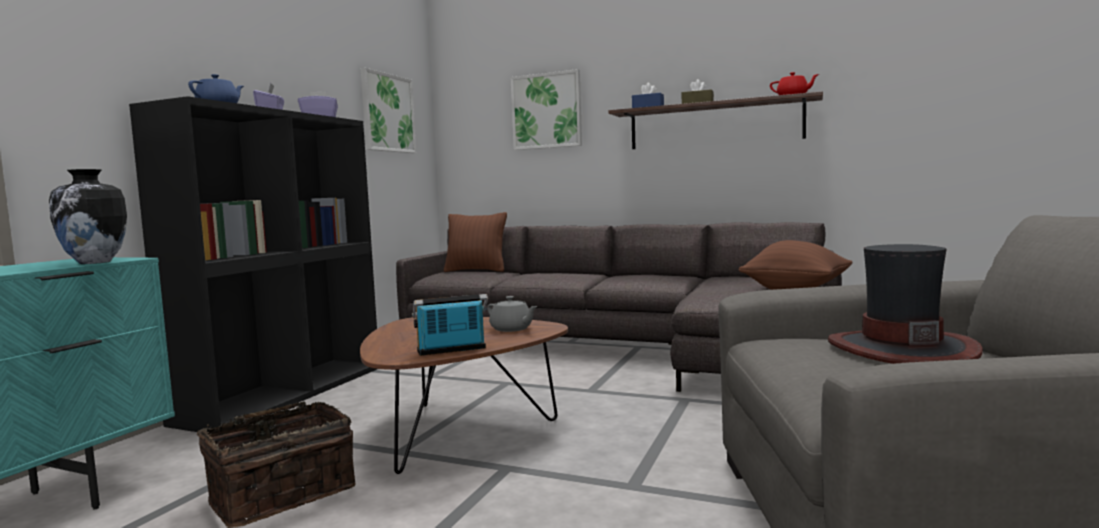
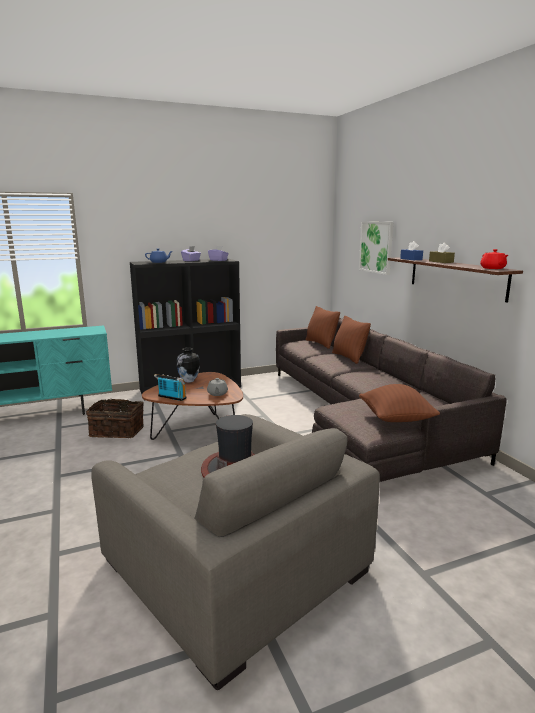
camera: 45 degrees right, 10 degrees up
(94, 262) = (86, 333): vase -> vase (188, 381)
(387, 113) = (288, 243): picture -> none
(557, 272) = (349, 357): none -> brown pillow

